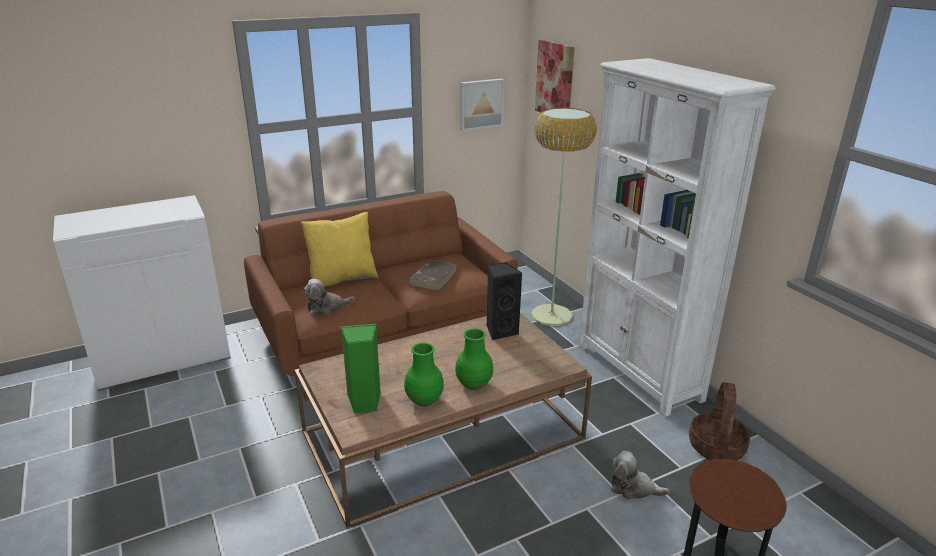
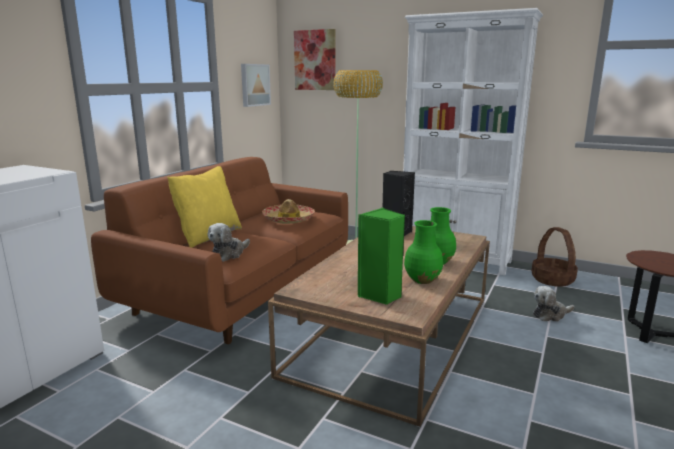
camera: 35 degrees left, 10 degrees down
(433, 277) = (288, 219): brown book -> hat

